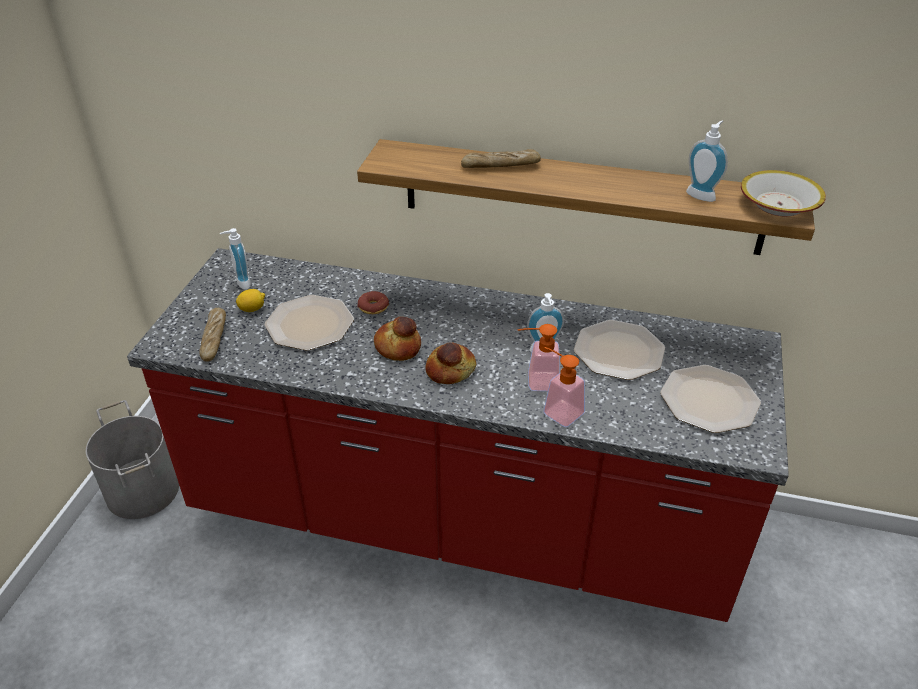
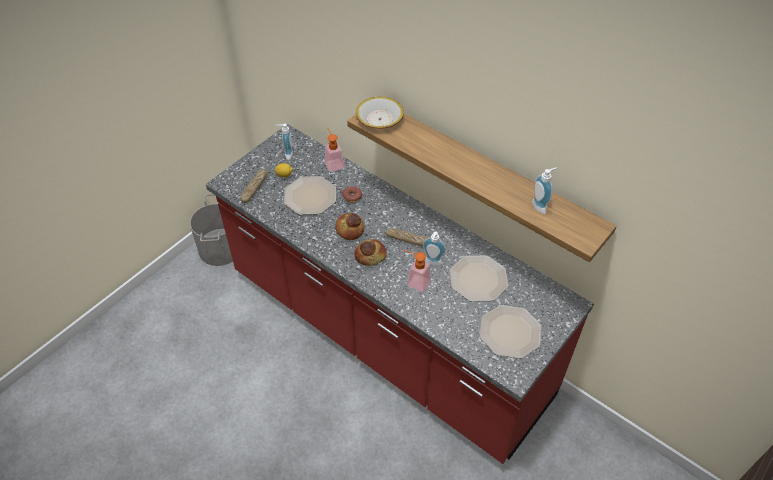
camera: 25 degrees right, 10 degrees up
(500, 166) = (432, 143): bread -> bread (407, 240)
(558, 410) = (415, 304): soap dispenser -> soap dispenser (333, 163)
(779, 205) = (584, 231): bowl -> bowl (379, 119)

